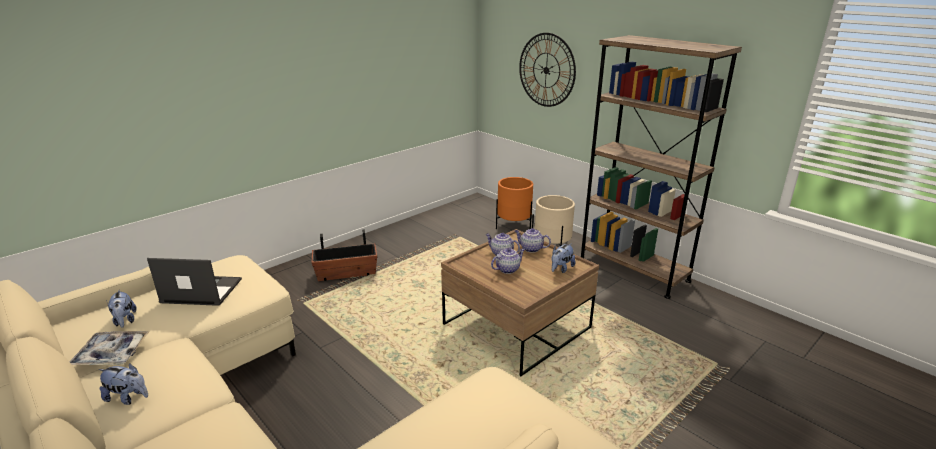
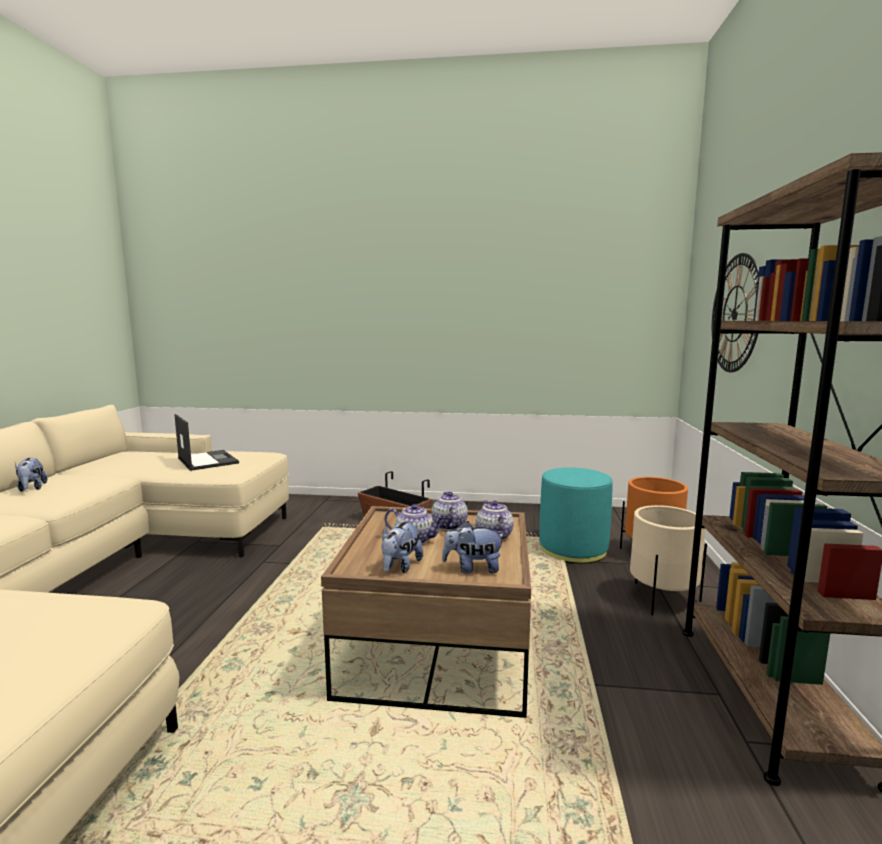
camera: 50 degrees right, 15 degrees down
(111, 354) = (94, 469): tray -> none
(125, 321) = (145, 459): plush toy -> plush toy (400, 567)
(477, 240) = (573, 549): none -> turquoise ottoman

